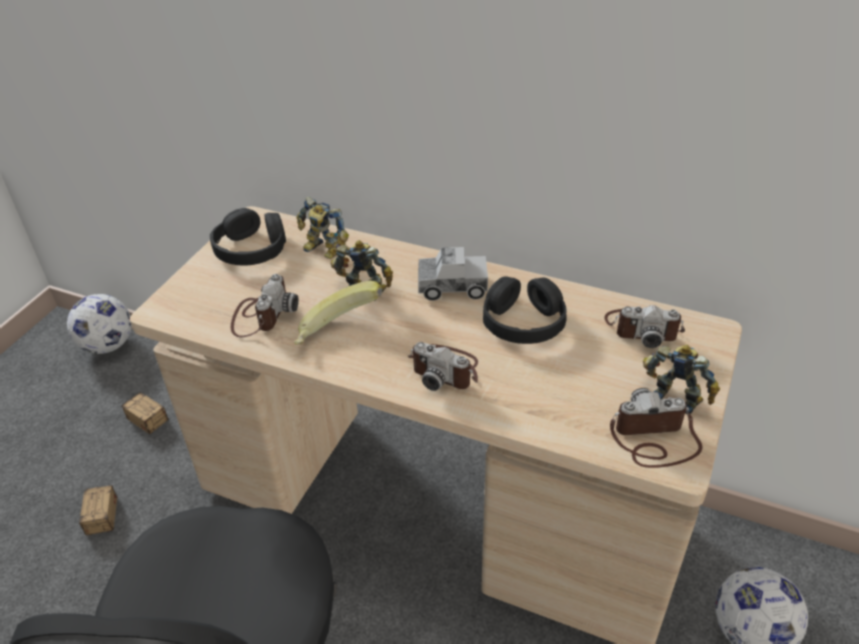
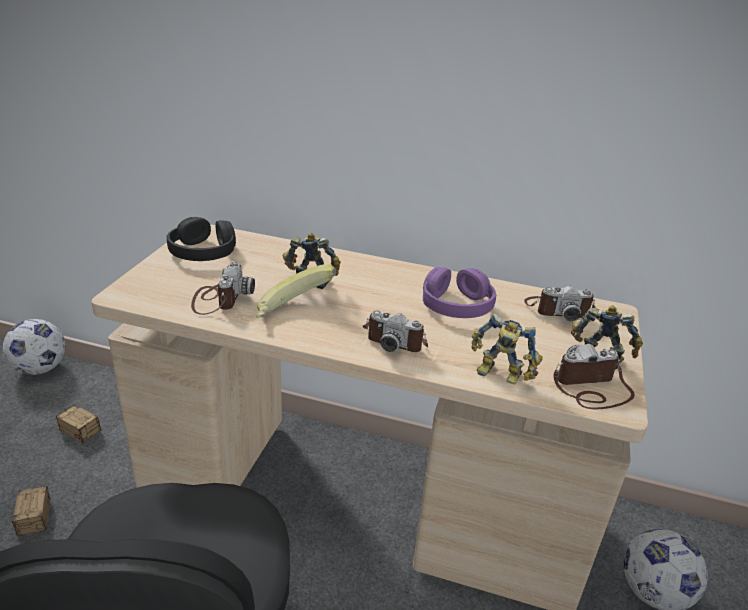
camera: 10 degrees left, 10 degrees down
(322, 251) = (268, 254): toy robot -> toy robot (500, 375)
(452, 287) = (389, 280): toy truck -> none
(523, 322) = (456, 305): black headphones -> purple headphones

